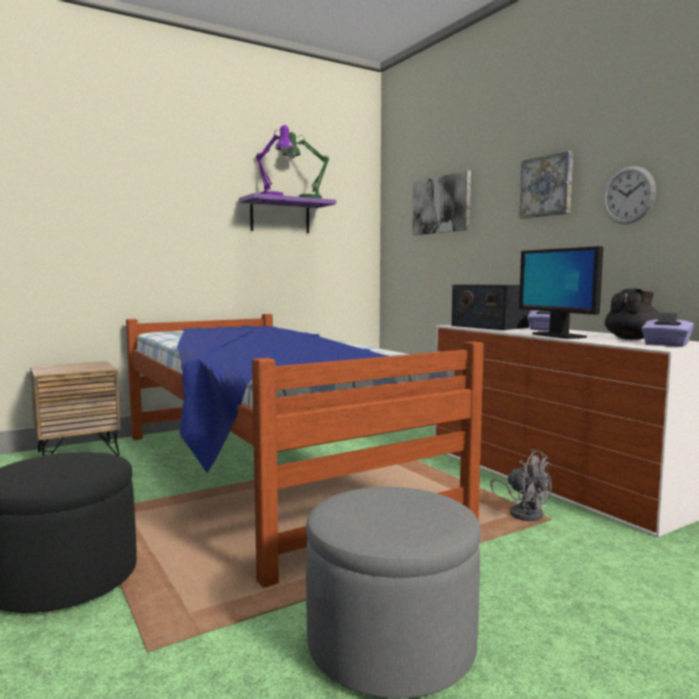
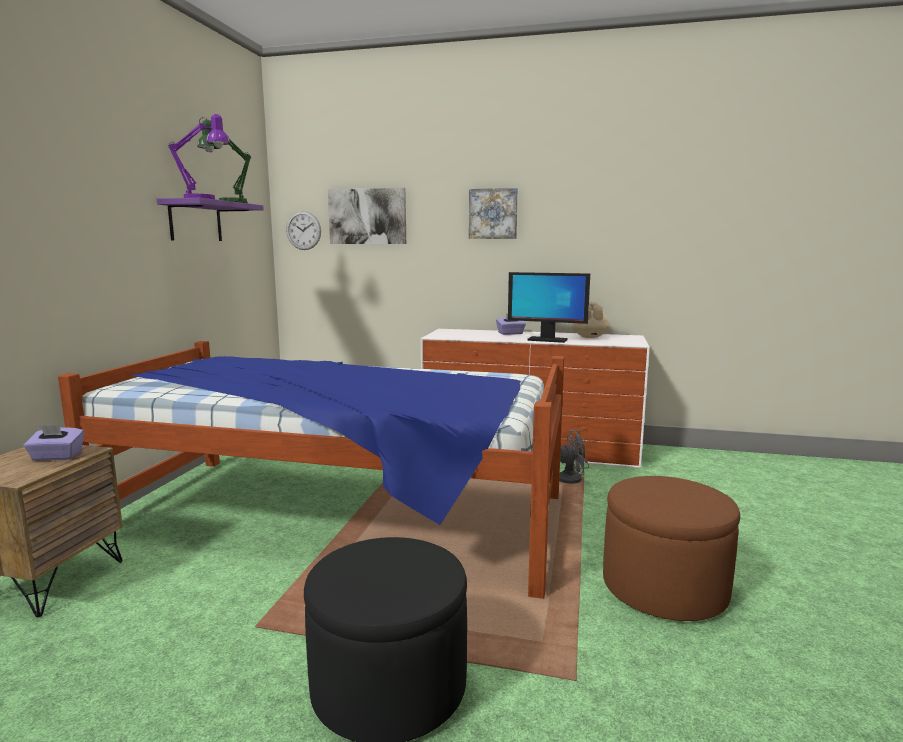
camera: 45 degrees left, 5 degrees up
(391, 644) = (664, 588): grey ottoman -> brown ottoman
(488, 326) = (463, 334): radio -> none
(628, 195) = (567, 229): wall clock -> wall clock (303, 230)
(632, 338) = (590, 337): black teapot -> beige teapot
(665, 345) = (626, 341): purple tissue box -> purple tissue box (57, 457)

